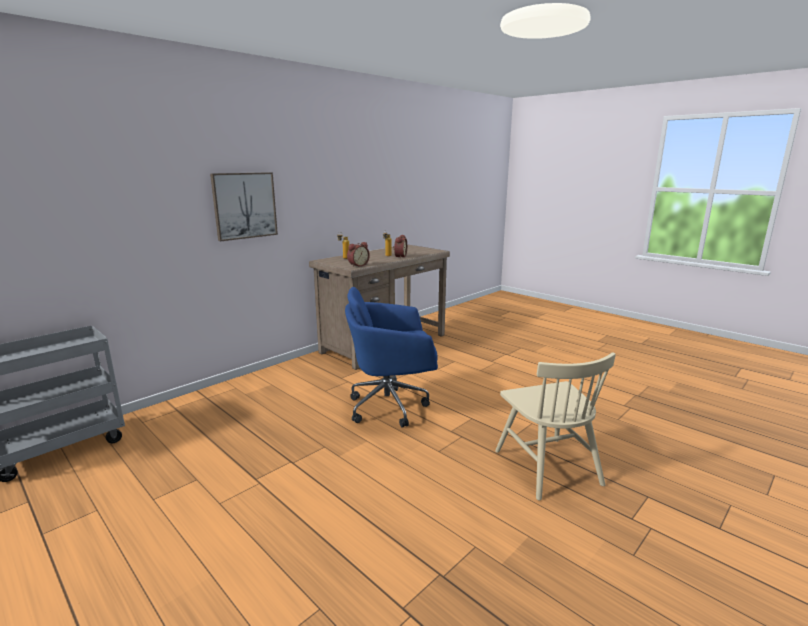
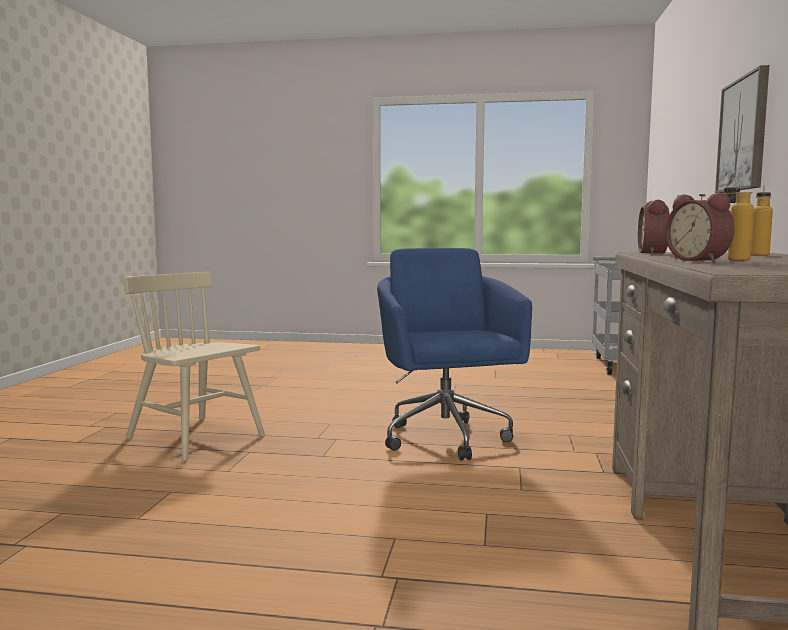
camera: 145 degrees right, 10 degrees down
(391, 407) = (447, 441): blue office chair -> blue office chair turned 60 degrees counterclockwise

